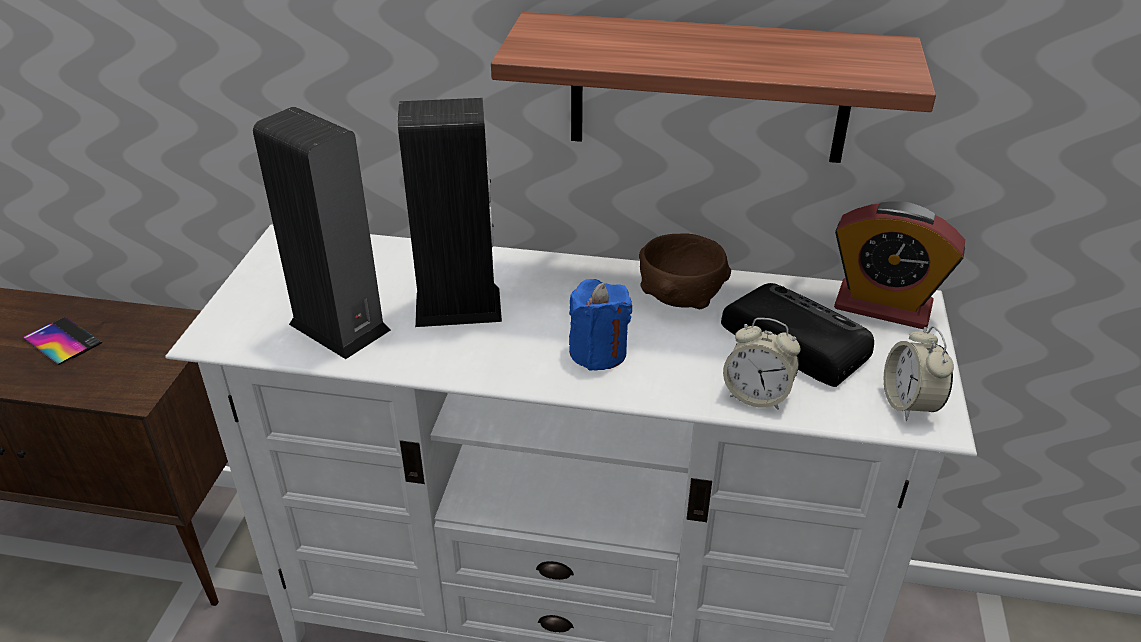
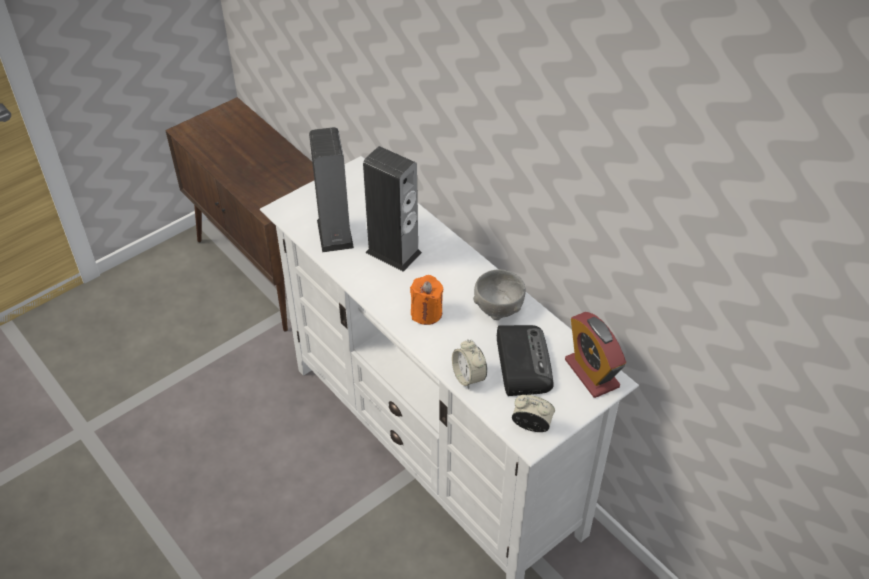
camera: 40 degrees right, 10 degrees up
(62, 341) = (261, 163): phone -> none
(598, 352) = (426, 313): blue candle -> orange candle
(680, 297) = (498, 307): brown bowl -> grey bowl
(709, 89) = (544, 207): shelf -> none
(909, 404) = (531, 425): alarm clock -> alarm clock turned 75 degrees clockwise

